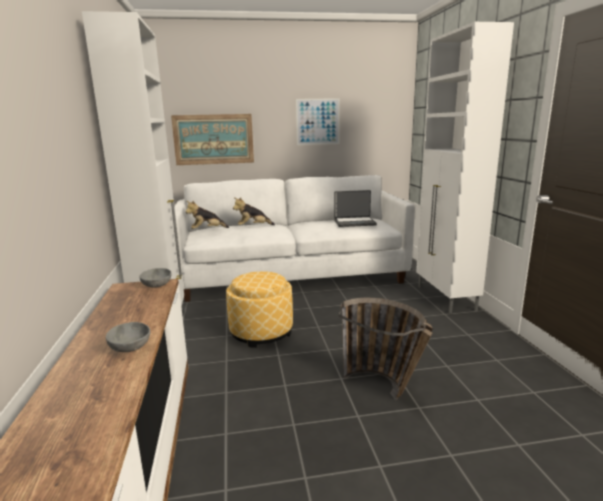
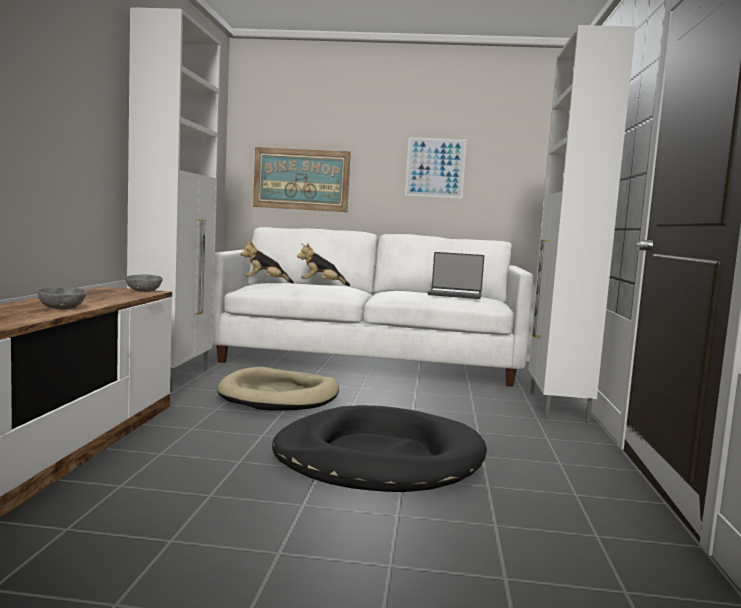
camera: 15 degrees right, 10 degrees down
(261, 332) = (280, 396): ottoman -> beige dog bed
(385, 389) = (378, 458): basket -> black dog bed

